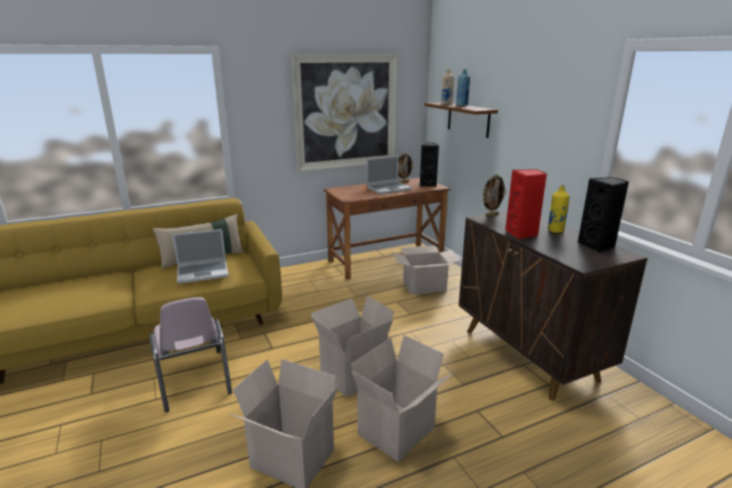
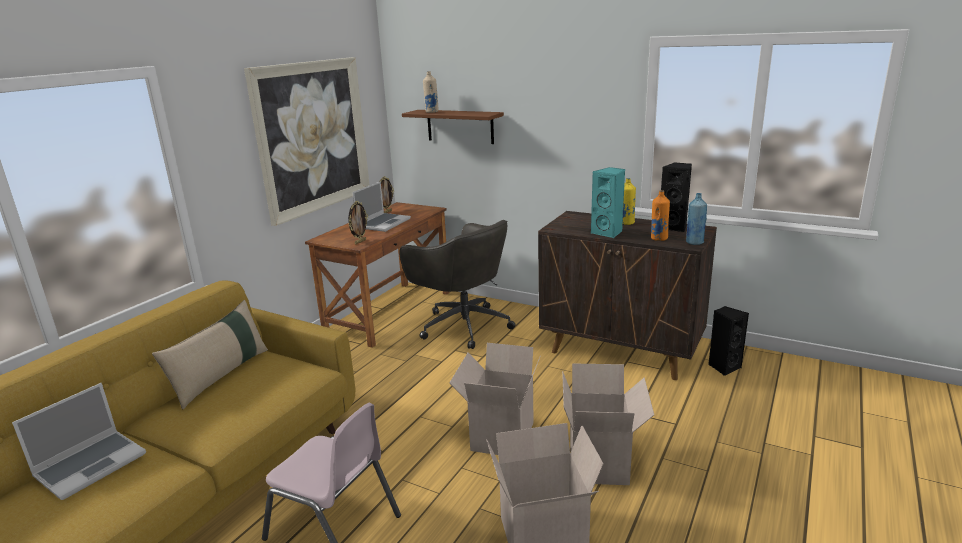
camera: 35 degrees left, 0 degrees up
(203, 272) = (256, 390): laptop -> laptop (91, 464)
(424, 286) = (463, 325): cardboard box -> grey office chair
(427, 184) = (417, 209): black speaker -> black speaker (723, 367)
(462, 106) = (454, 112): blue bottle -> blue bottle (694, 242)
(491, 215) = (556, 223): picture frame -> picture frame (360, 242)
(522, 234) = (608, 233): red speaker -> turquoise speaker
(561, 251) = (658, 238): none -> orange bottle

